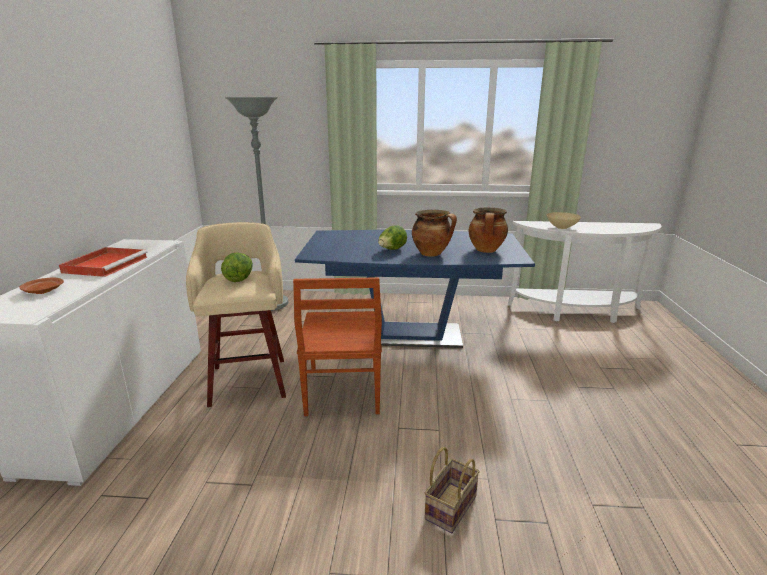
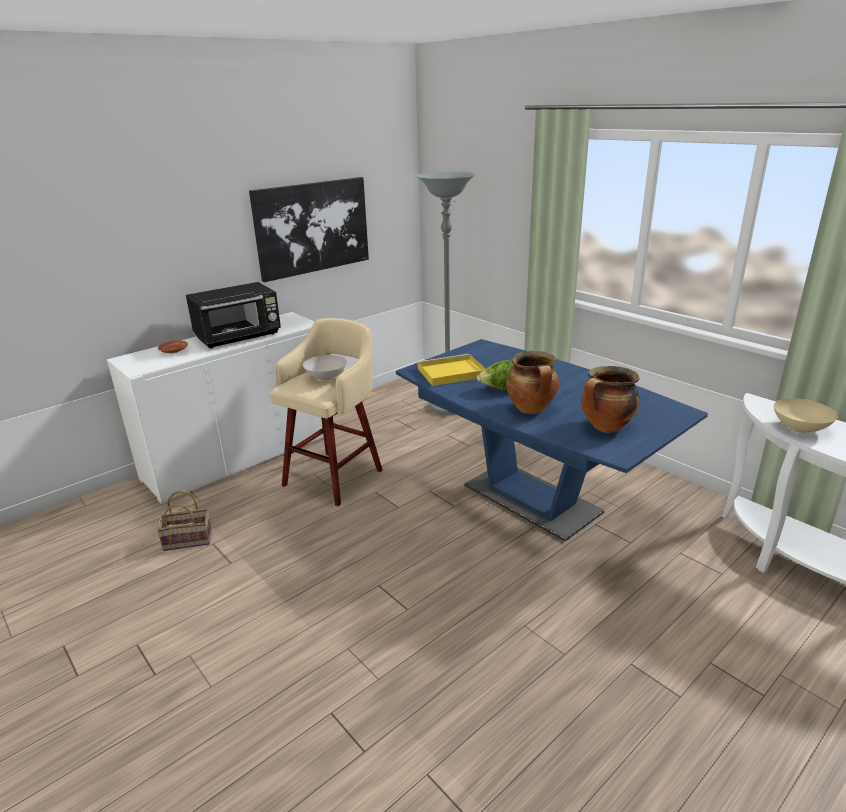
camera: 45 degrees right, 5 degrees up
(106, 264) = (239, 337): red tray -> black microwave
(124, 150) = (312, 227): none -> picture
(239, 278) = (325, 378): lettuce -> white bowl
(339, 250) = (450, 373): none -> yellow tray
(342, 392) = (383, 526): brown chair -> none
(450, 506) = (317, 675): basket -> basket (189, 539)

